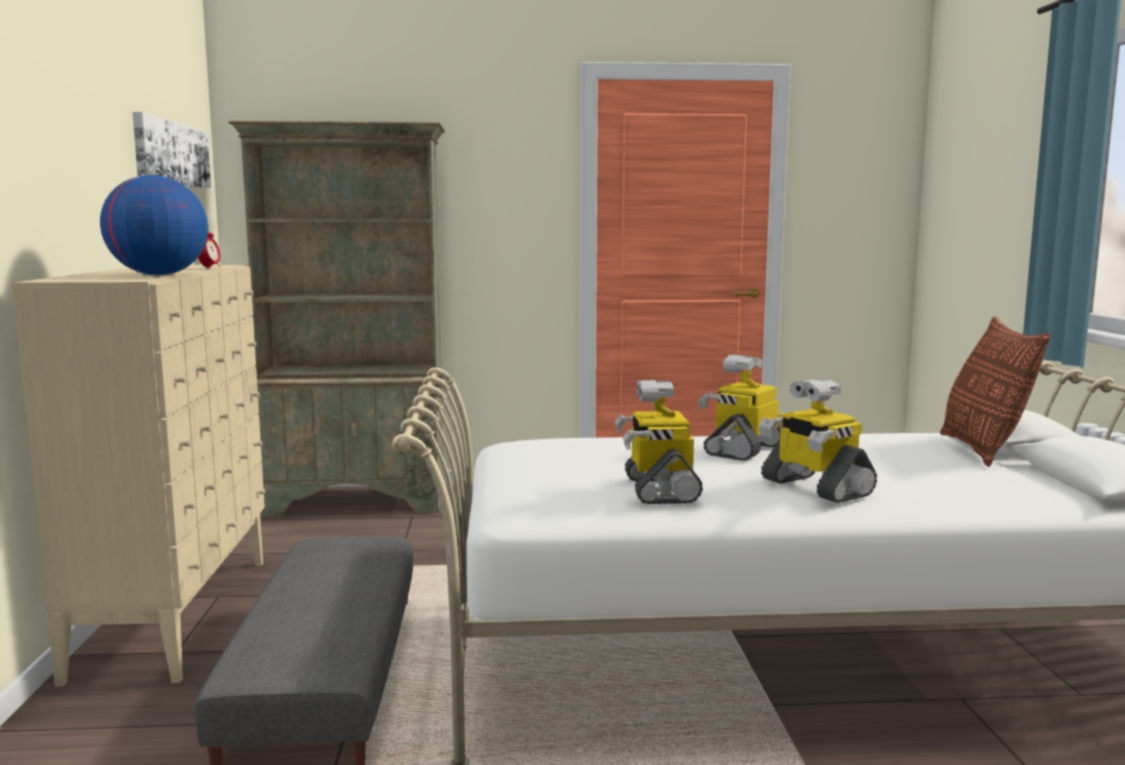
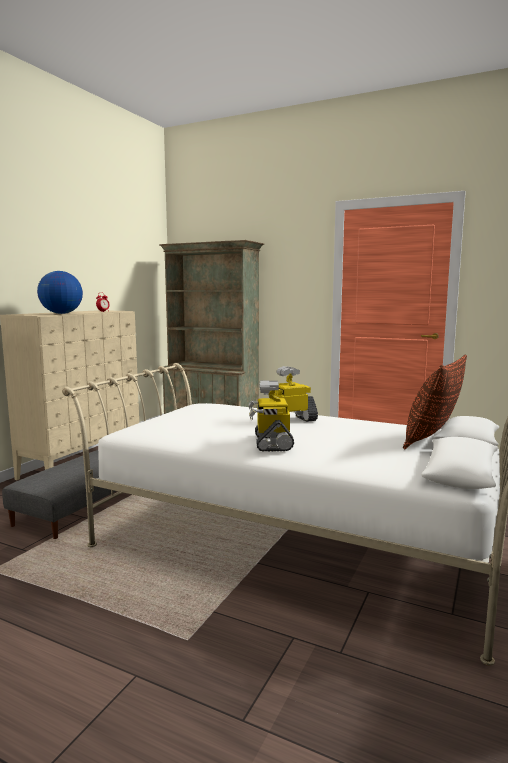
camera: 30 degrees right, 0 degrees up
(171, 153) = (129, 260): picture -> none
(658, 489) = (197, 431): toy robot -> none

